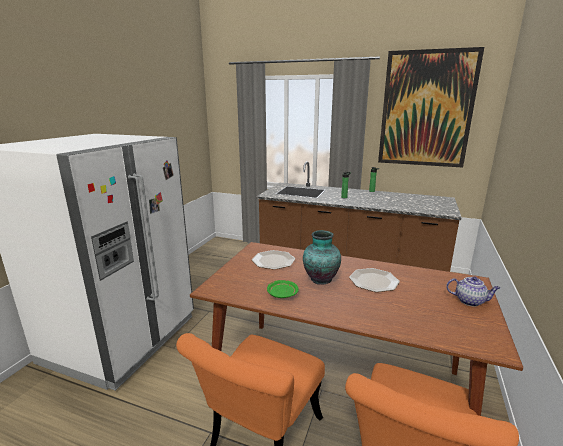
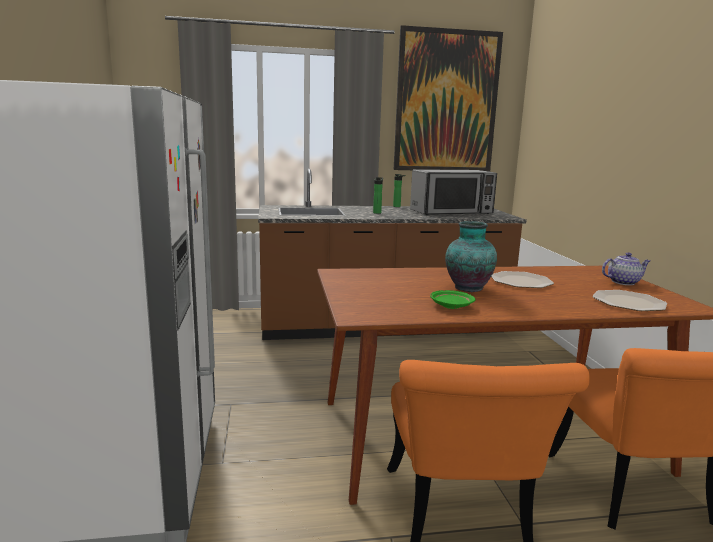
camera: 30 degrees left, 5 degrees down
(273, 260) = (383, 281): plate -> plate (628, 302)
(406, 202) = (452, 212): none -> microwave

